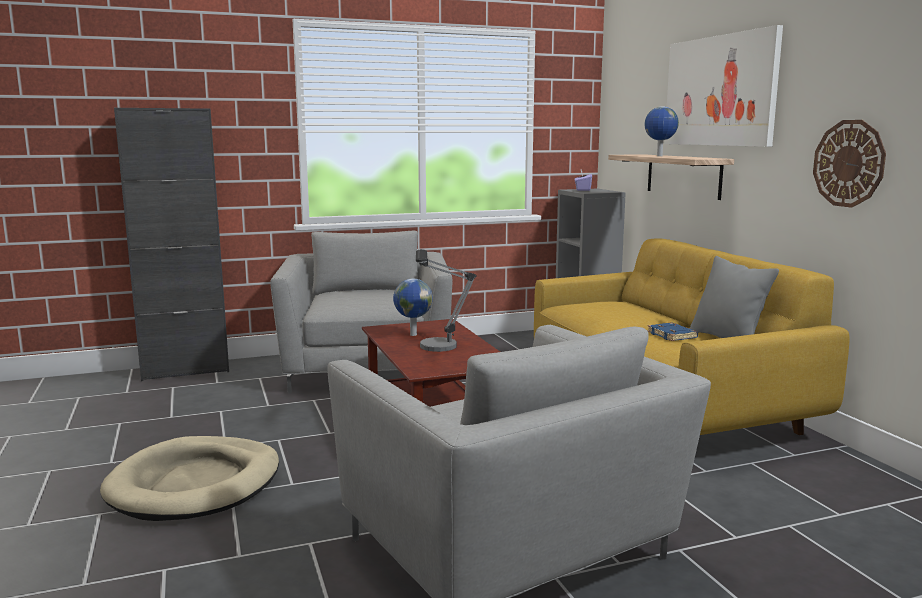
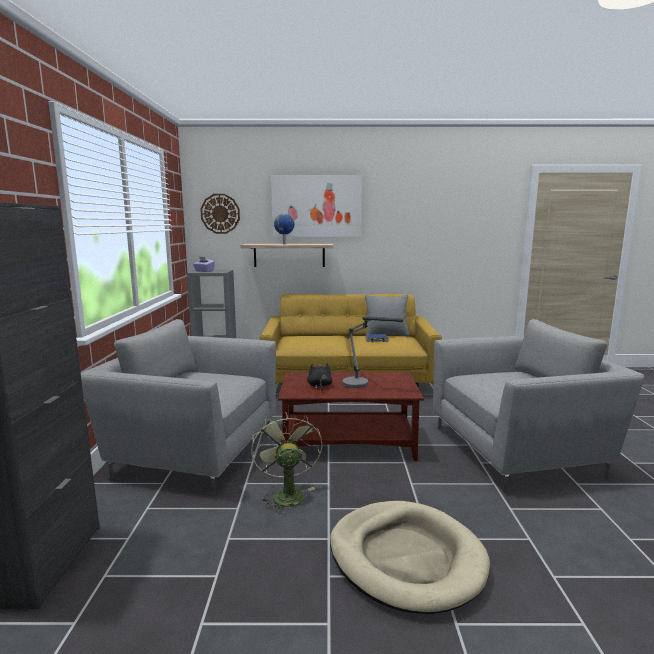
camera: 70 degrees left, 0 degrees up
(299, 418) = (286, 494): none -> green fan
(412, 334) = (319, 386): globe -> black plush toy
(849, 163) = (409, 243): wall clock -> wall clock (220, 213)

